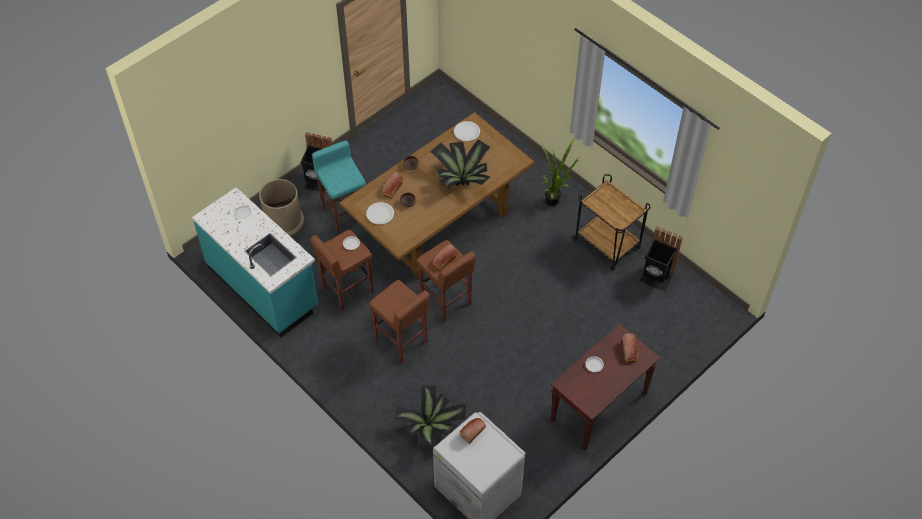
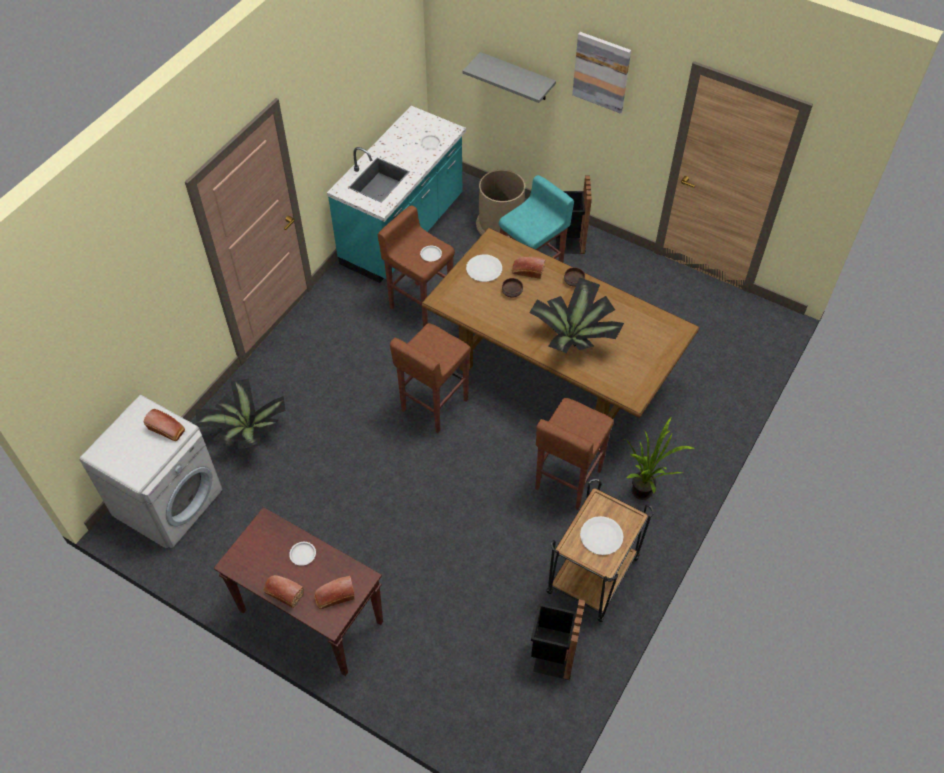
camera: 75 degrees right, 0 degrees up
(234, 126) = (517, 77): none -> grey shelf
(287, 65) = (601, 72): none -> picture
(401, 342) = (361, 374): brown stool -> brown stool (567, 480)
(444, 261) = (432, 350): bread -> bread (283, 593)
(466, 132) = (658, 326): white plate -> white plate (601, 536)

